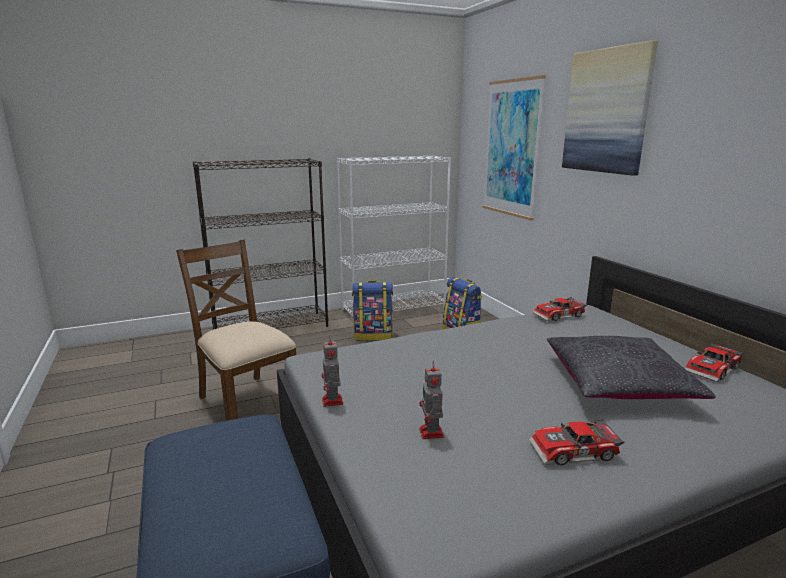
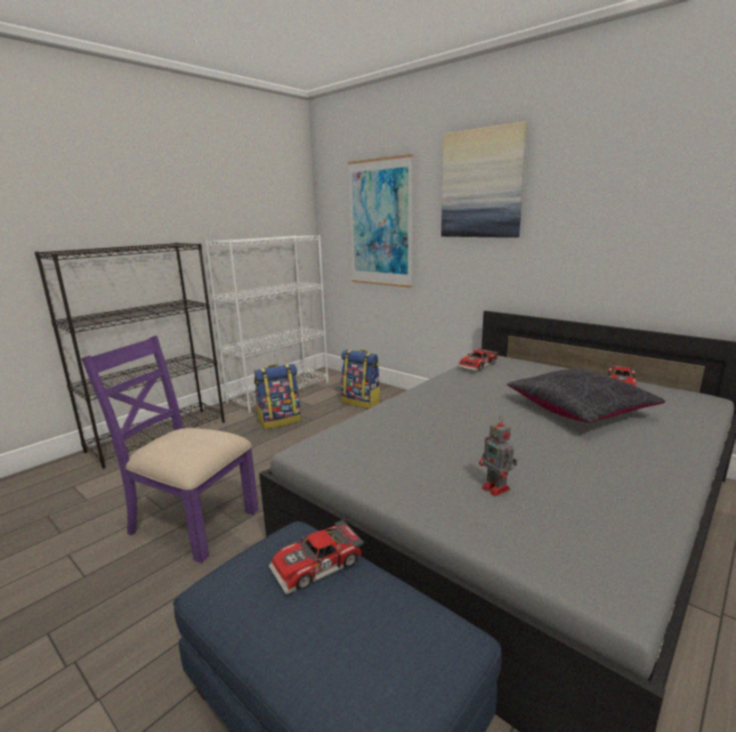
camera: 25 degrees left, 0 degrees up
(246, 401) = (192, 521): brown chair -> purple chair
(332, 402) = (375, 486): toy robot -> none
(574, 452) = (615, 470): toy car -> toy car (318, 566)

